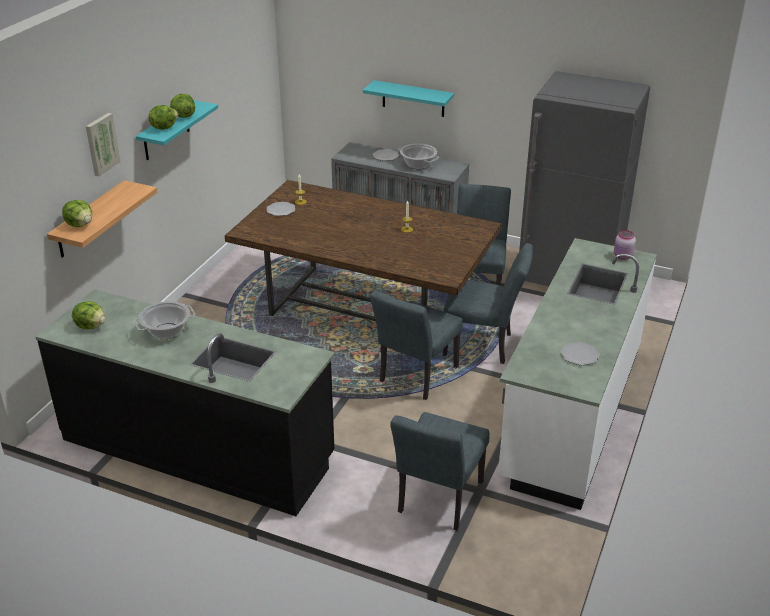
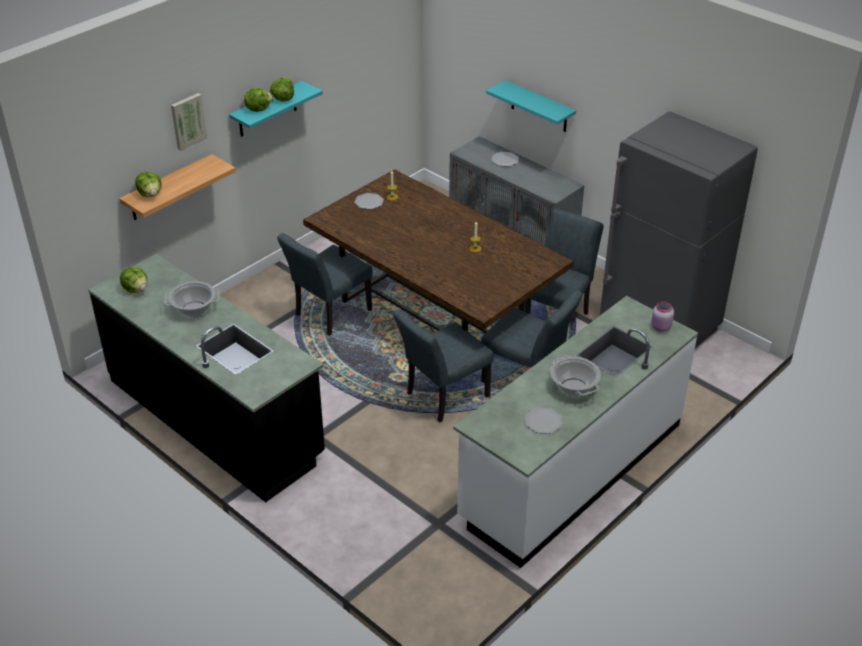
camera: 20 degrees right, 5 degrees up
(418, 165) = (530, 176): cooking pot -> cooking pot (573, 387)
(437, 501) = (394, 523): grey chair -> grey chair (328, 315)

